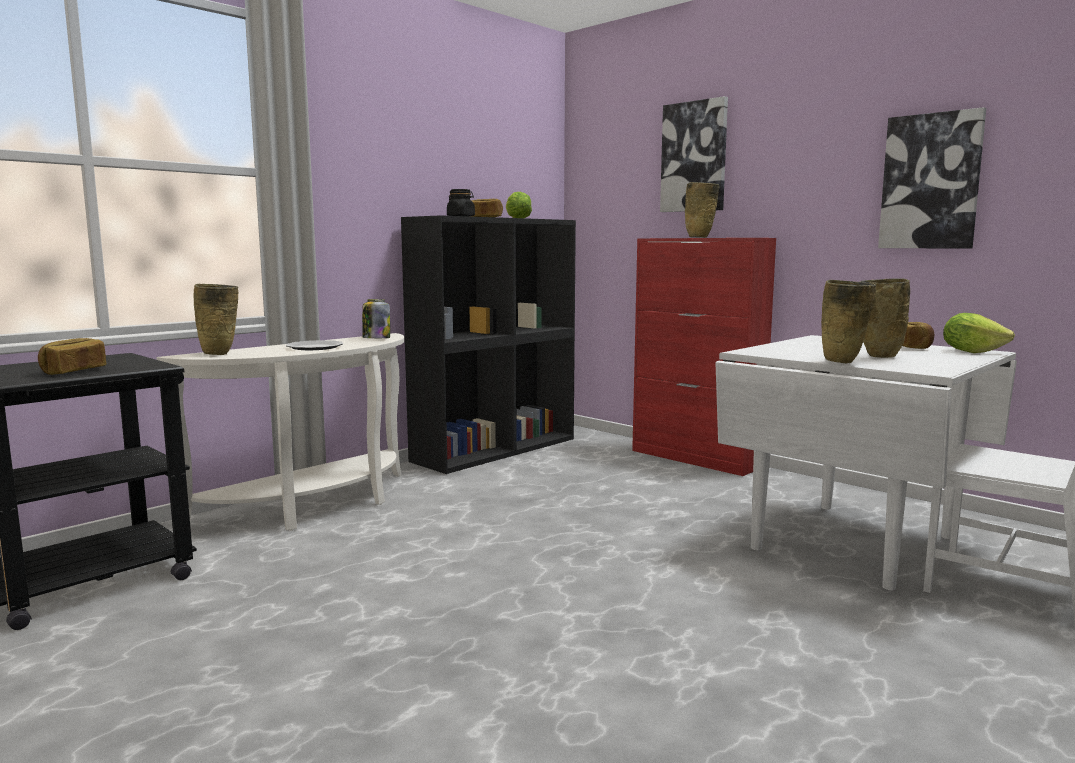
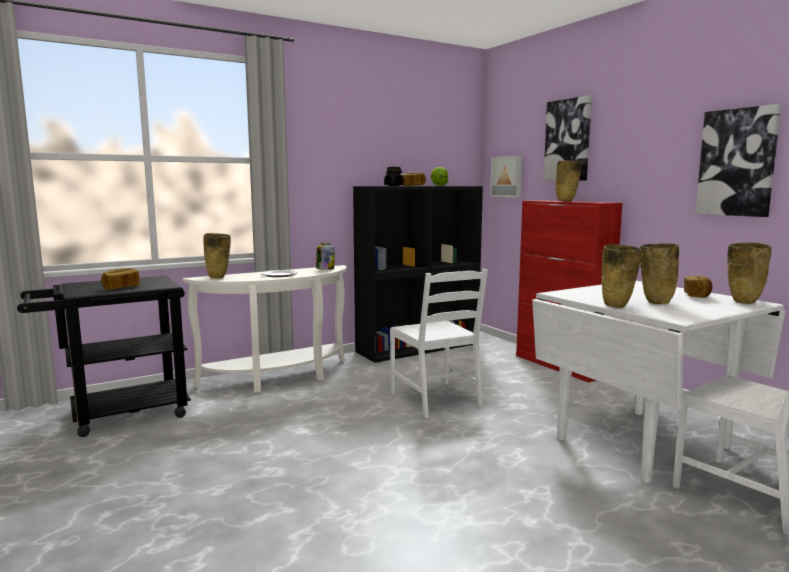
camera: 15 degrees right, 0 degrees up
(563, 515) = (436, 399): none -> white chair
(603, 208) = (507, 176): none -> picture
(971, 352) = (742, 302): lettuce -> beige vase

